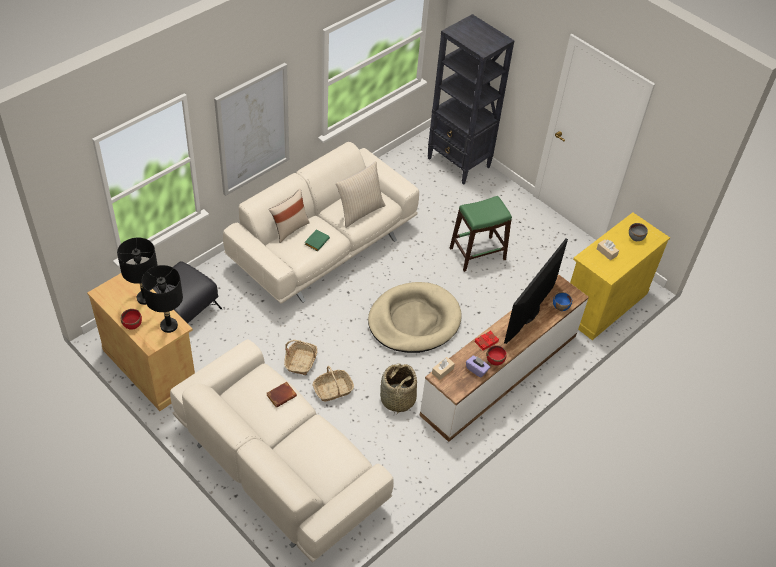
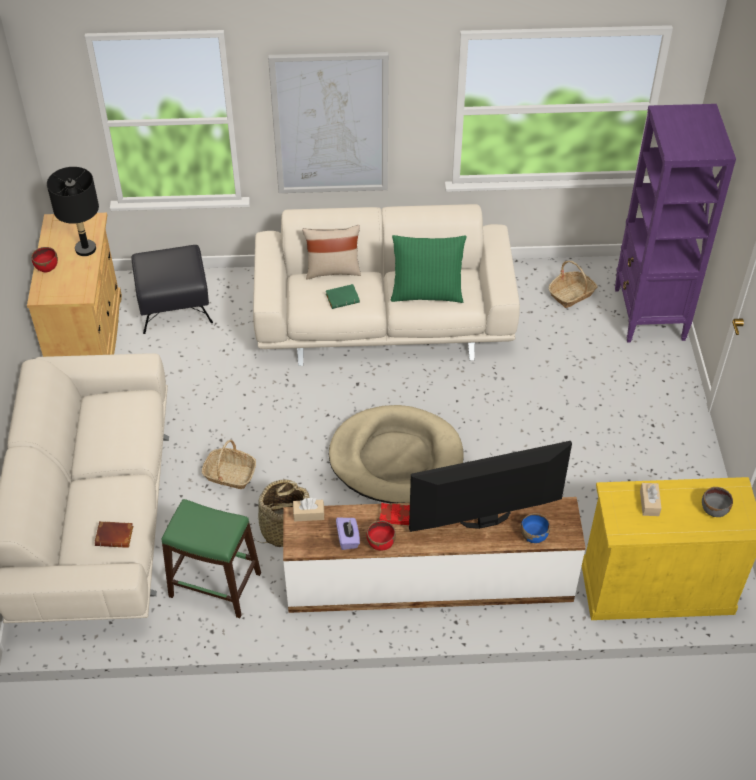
camera: 45 degrees right, 0 degrees up
(169, 326) = (76, 288): black table lamp -> none
(281, 395) = (131, 431): brown book -> brown book (115, 536)
(301, 361) = (230, 424): basket -> basket (571, 294)
(360, 211) = (427, 293): beige pillow -> green pillow
(459, 163) = (649, 315): black bookcase -> purple bookcase
(478, 254) = (555, 431): green stool -> green stool (215, 585)

